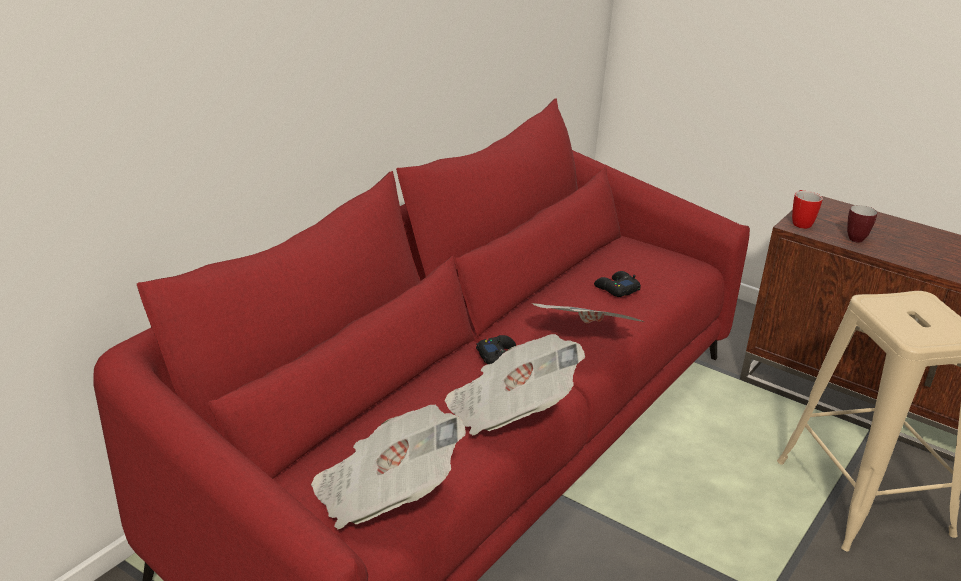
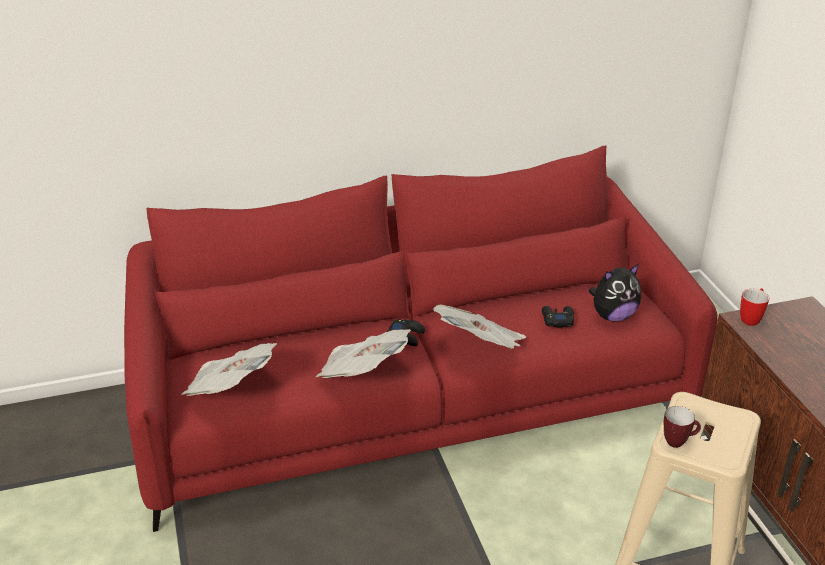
camera: 40 degrees right, 5 degrees up
(655, 269) = (613, 316): none -> plush toy
(857, 238) = (785, 350): mug -> mug (678, 442)

